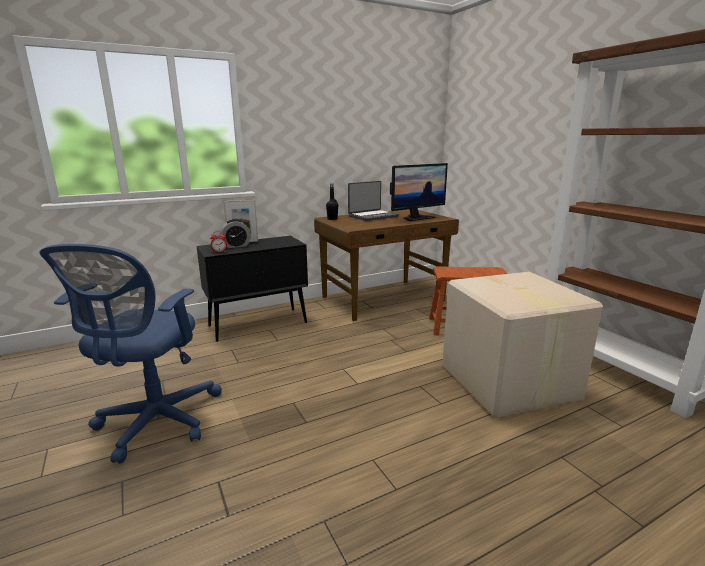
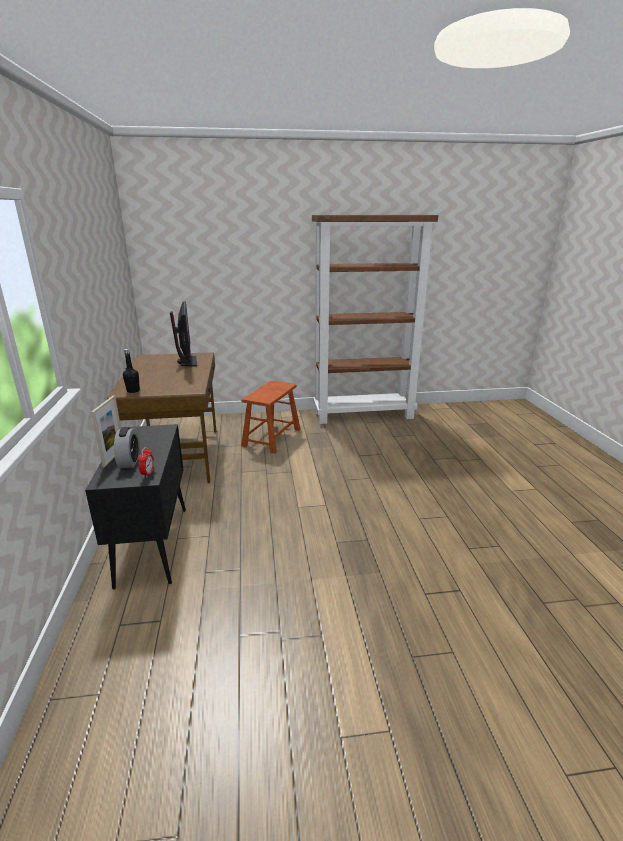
camera: 70 degrees left, 5 degrees up
(155, 423) = (330, 637): blue office chair -> none
(373, 216) = (150, 374): laptop -> none
(507, 383) = (359, 449): cardboard box -> none

